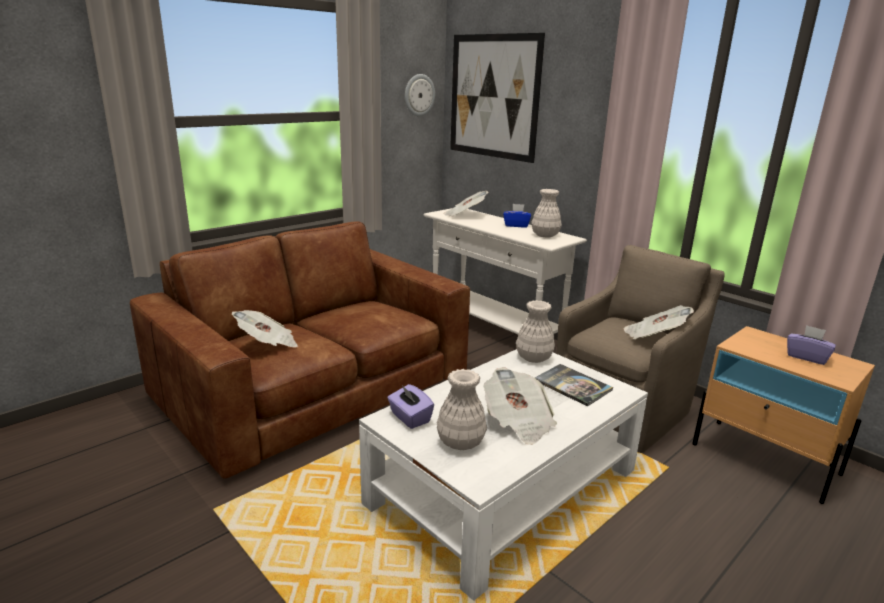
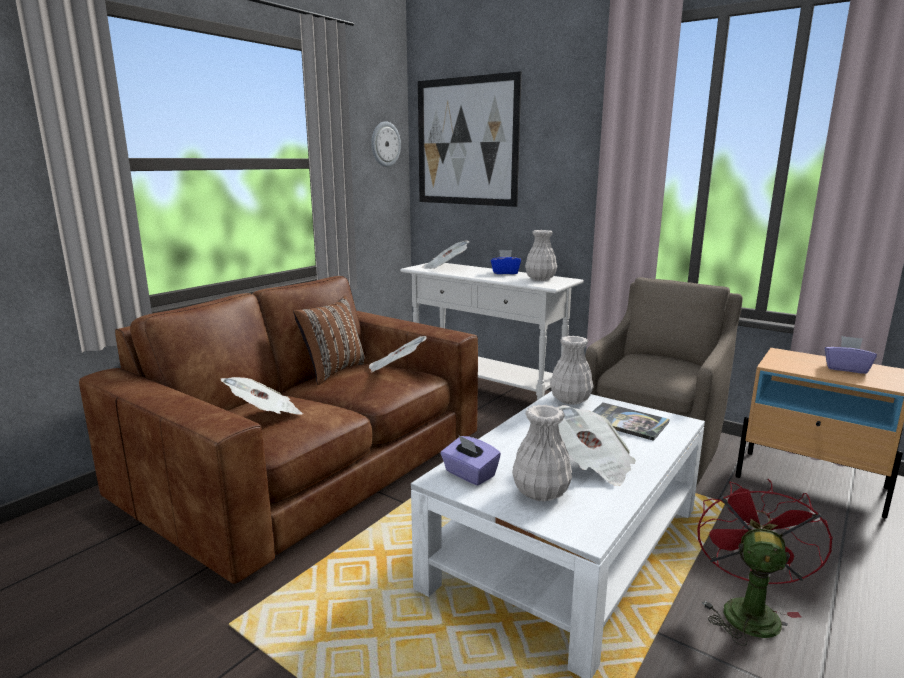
camera: 10 degrees left, 5 degrees down
(342, 307) = (333, 371): none -> brown pillow
(639, 565) = (747, 609): none -> red fan
(653, 336) = (685, 366): newspaper -> newspaper (396, 369)

